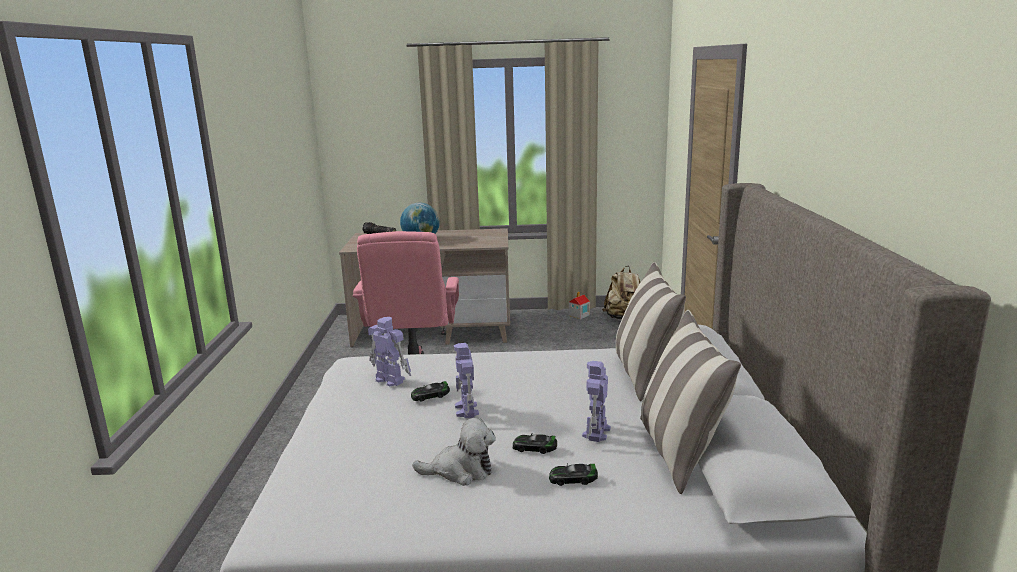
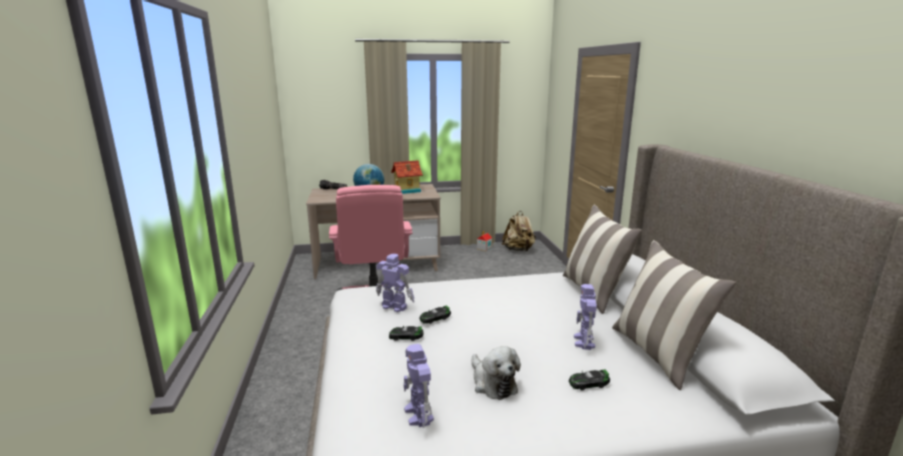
camera: 10 degrees left, 0 degrees up
(460, 471) = (492, 383): plush toy -> plush toy turned 75 degrees clockwise
(466, 410) = (471, 329): toy robot -> toy robot (419, 415)
(470, 237) = (407, 190): none -> toy house
(534, 447) = (543, 358): toy car -> toy car (406, 336)

